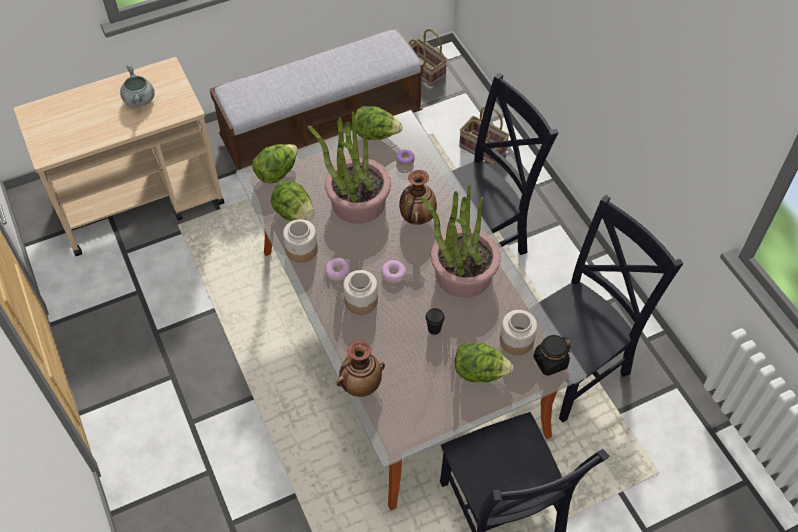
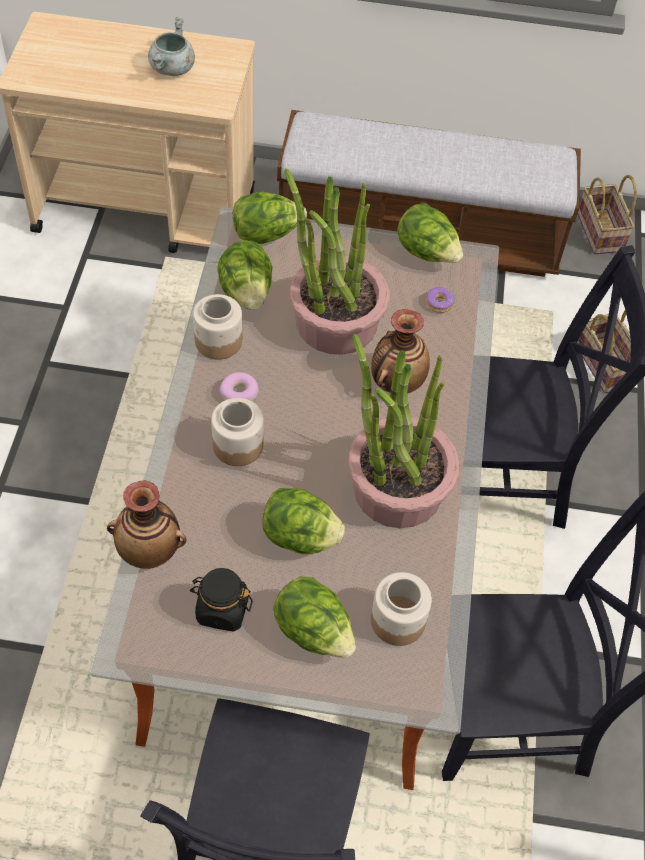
camera: 30 degrees right, 0 degrees up
(393, 274) = (306, 436): donut -> none
(434, 329) = (300, 537): black cup -> lettuce
(550, 362) = (421, 679): black jar -> black jar (222, 609)

